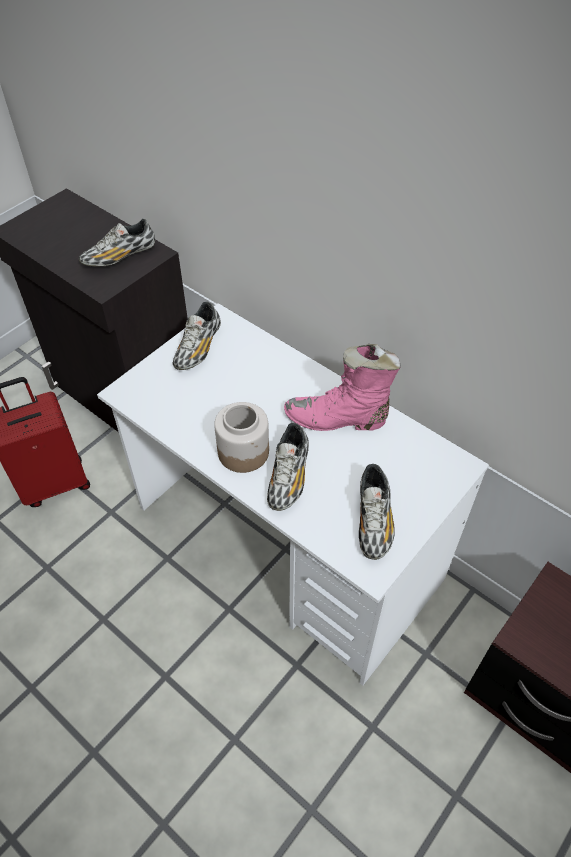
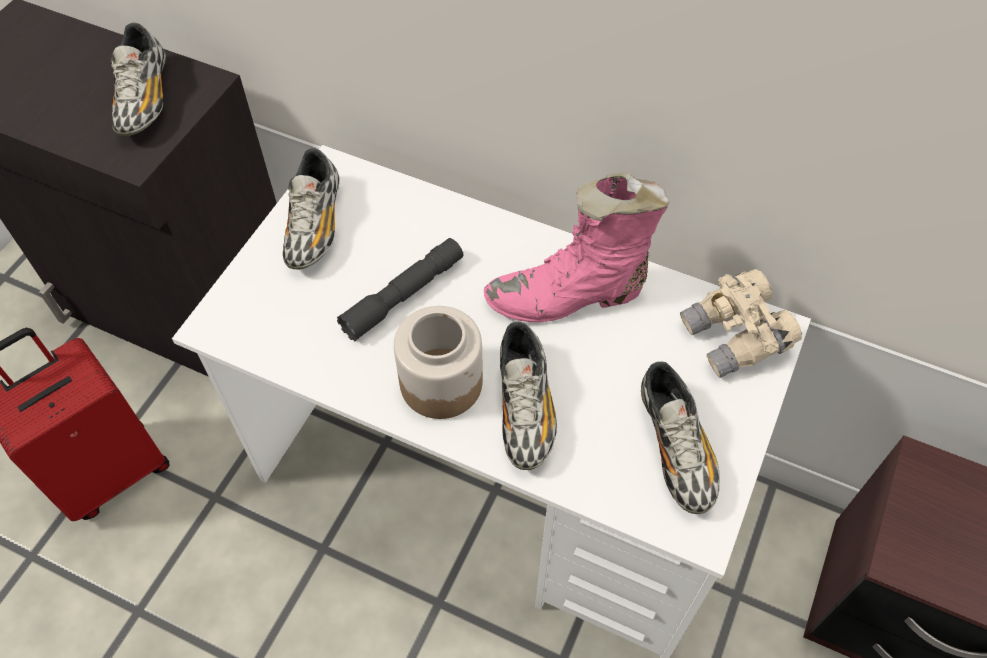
camera: 15 degrees left, 5 degrees up
(119, 257) = (144, 100): shoe -> shoe turned 45 degrees counterclockwise
(237, 398) = (403, 295): none -> grey flashlight
(435, 465) = (735, 338): none -> beige binoculars

